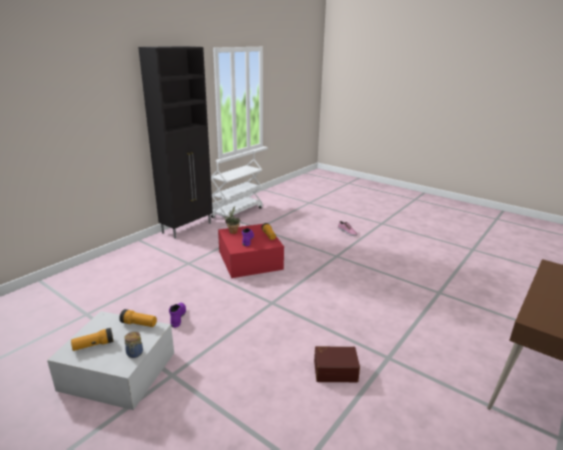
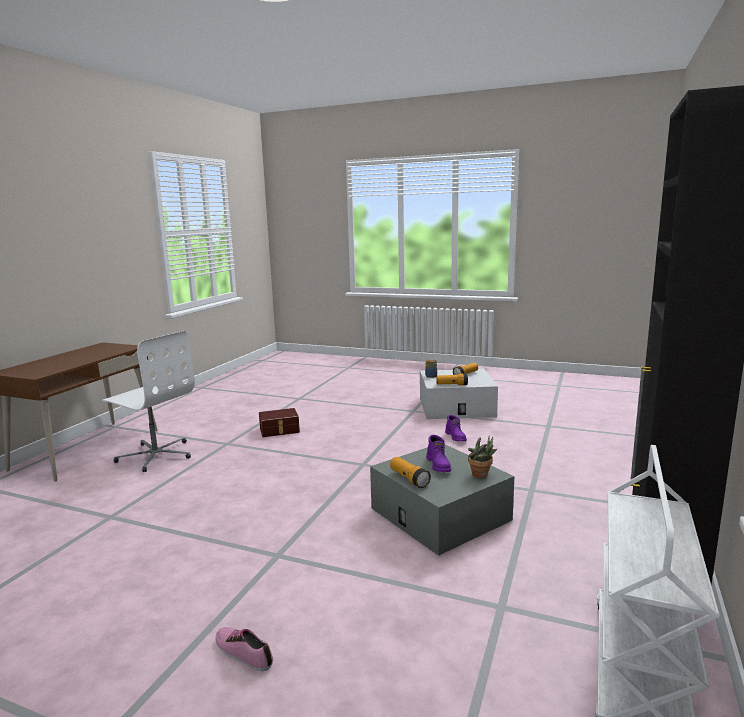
camera: 165 degrees right, 10 degrees down
(250, 260) = (440, 514): red storage box -> grey storage box
(453, 354) = (156, 455): none -> white office chair

